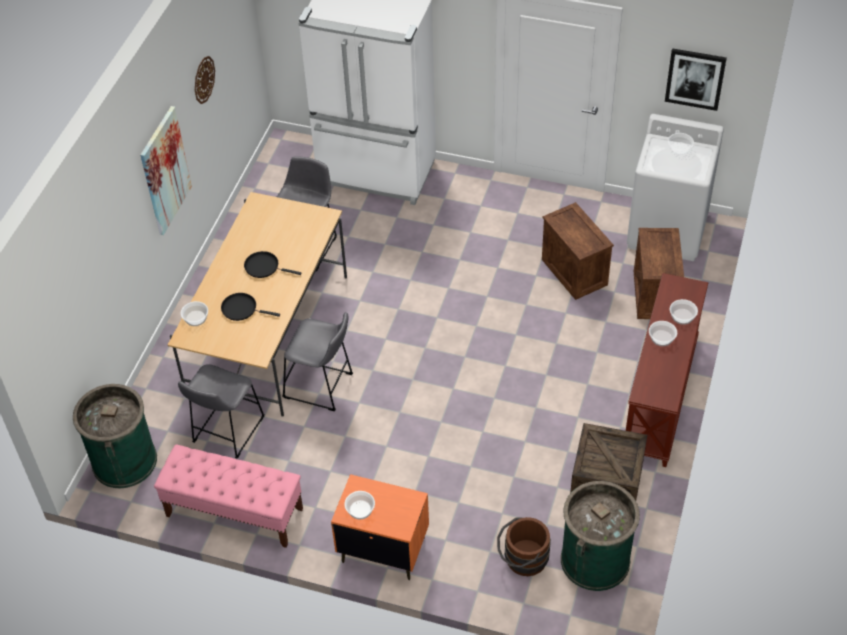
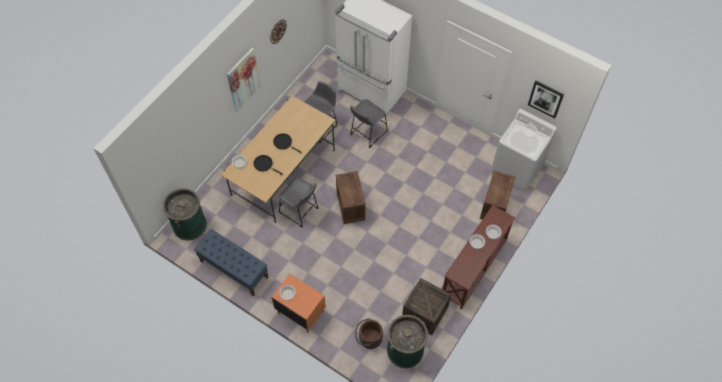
camera: 15 degrees right, 10 degrees up
(226, 432) = (244, 223): grey stool -> grey stool (367, 133)
(234, 512) = (234, 269): pink bench -> blue bench
(575, 272) = (456, 181): crate -> crate (351, 207)

